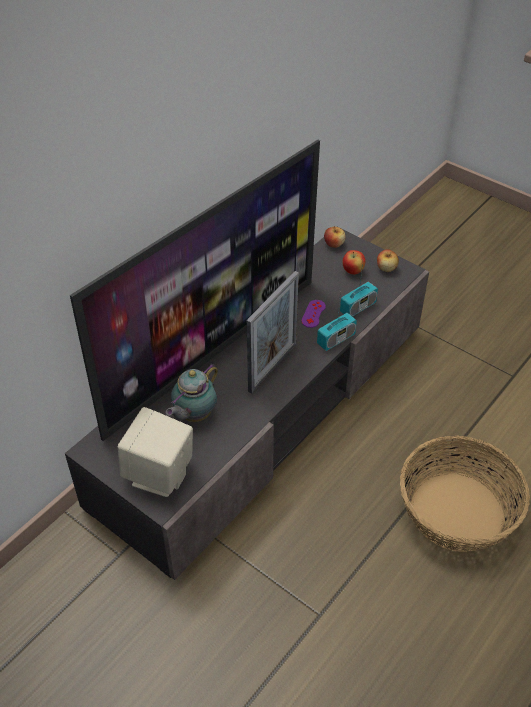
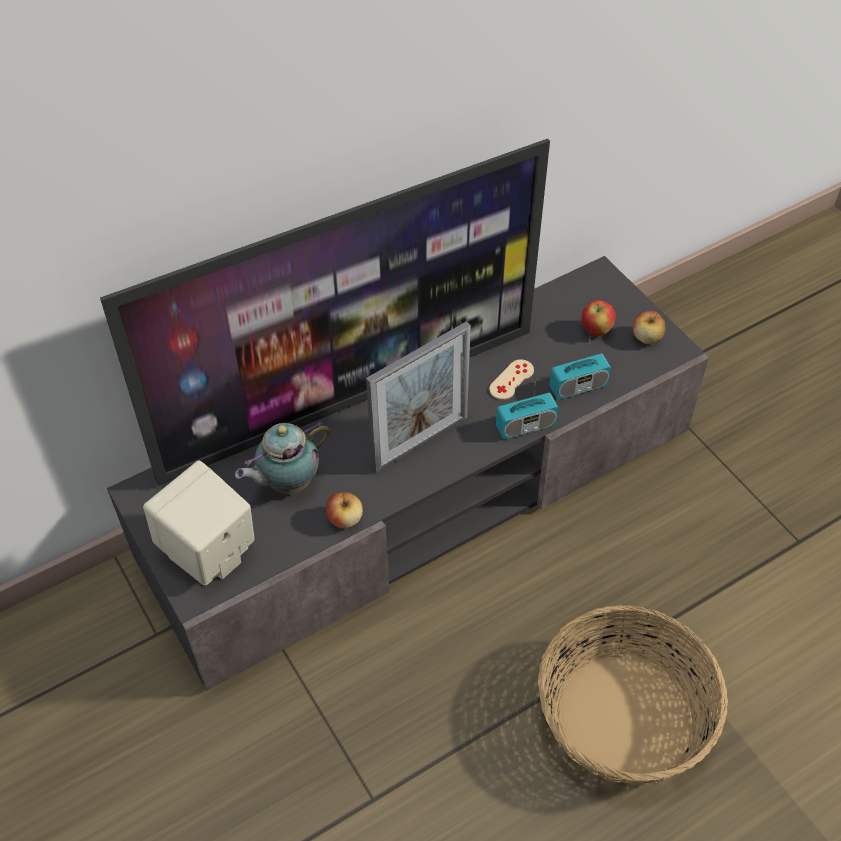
camera: 20 degrees right, 5 degrees up
(313, 314) = (511, 380): purple game controller -> beige game controller
(334, 244) = (588, 283): apple -> apple (345, 519)

